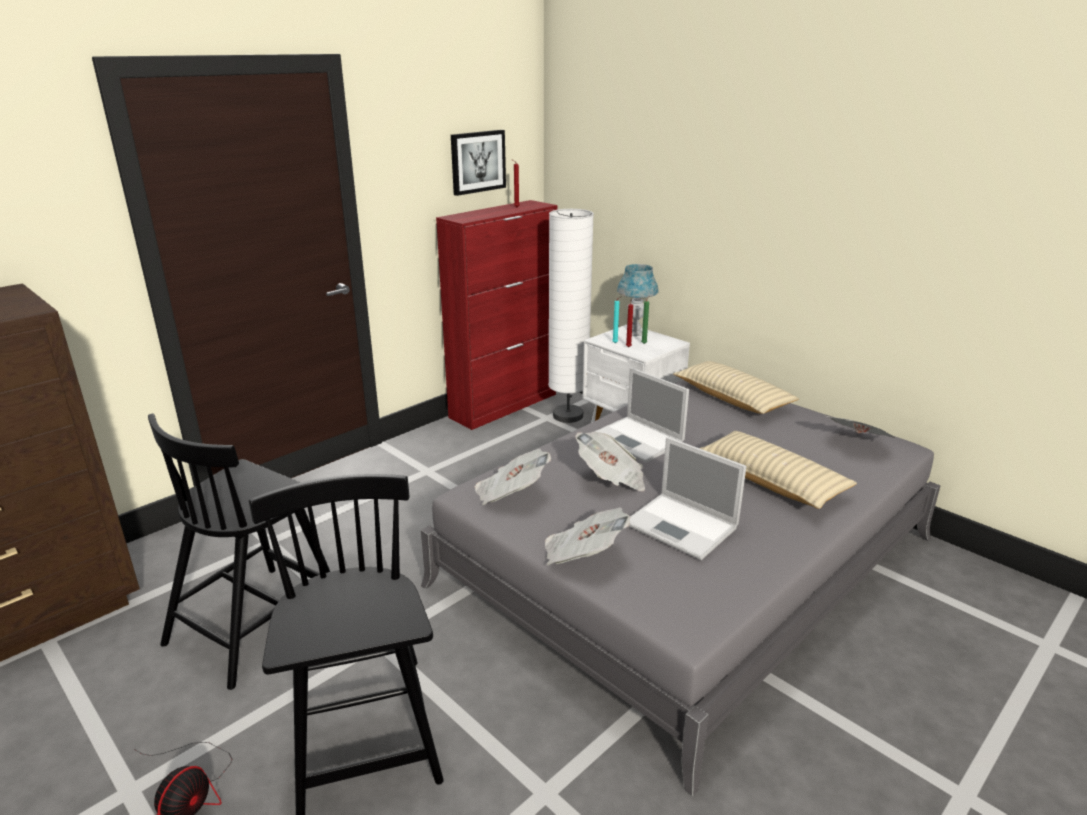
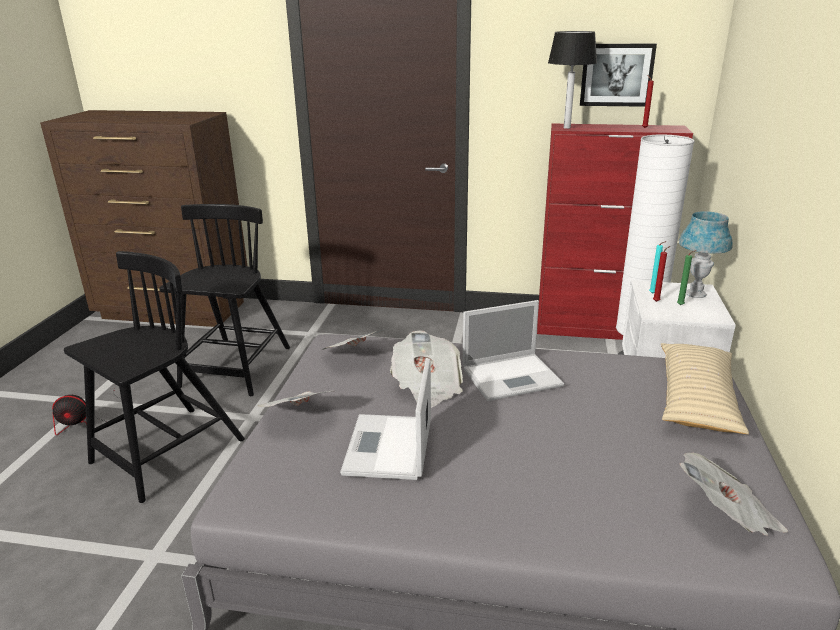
camera: 55 degrees right, 0 degrees up
(257, 622) = (236, 368): black chair -> black chair turned 105 degrees clockwise
(465, 219) = (567, 128): none -> table lamp
(638, 440) = (513, 376): laptop -> laptop turned 120 degrees counterclockwise
(770, 481) = (543, 476): beige pillow -> none

